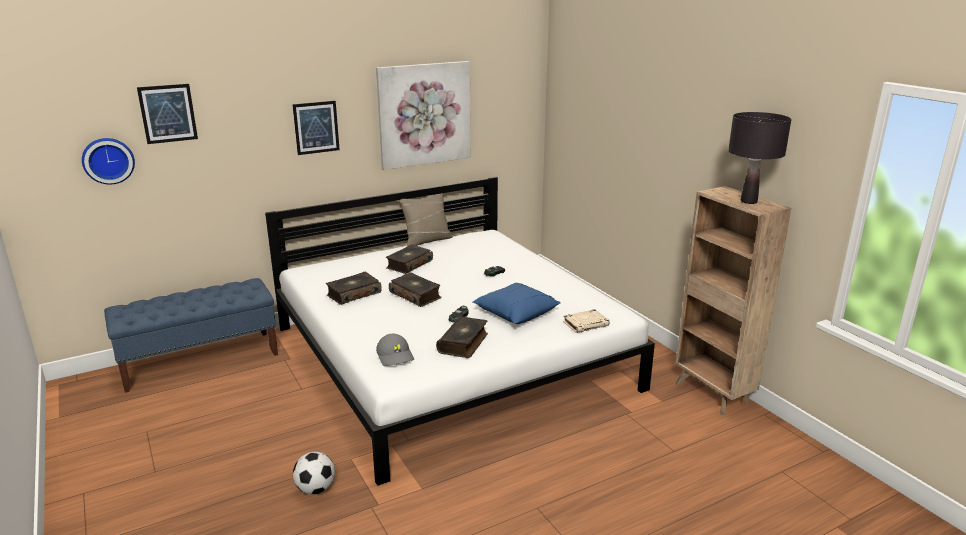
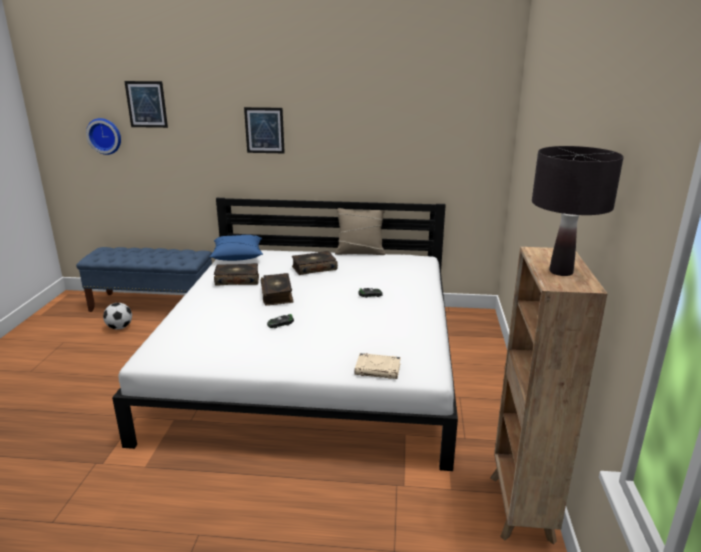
camera: 35 degrees right, 0 degrees up
(316, 489) = (86, 429): football -> football (119, 327)
(395, 356) = (182, 340): grey cap -> none
(424, 114) = (370, 130): picture -> none
(464, 343) = (248, 348): book -> none
(516, 313) = (331, 337): blue pillow -> blue pillow (238, 256)

